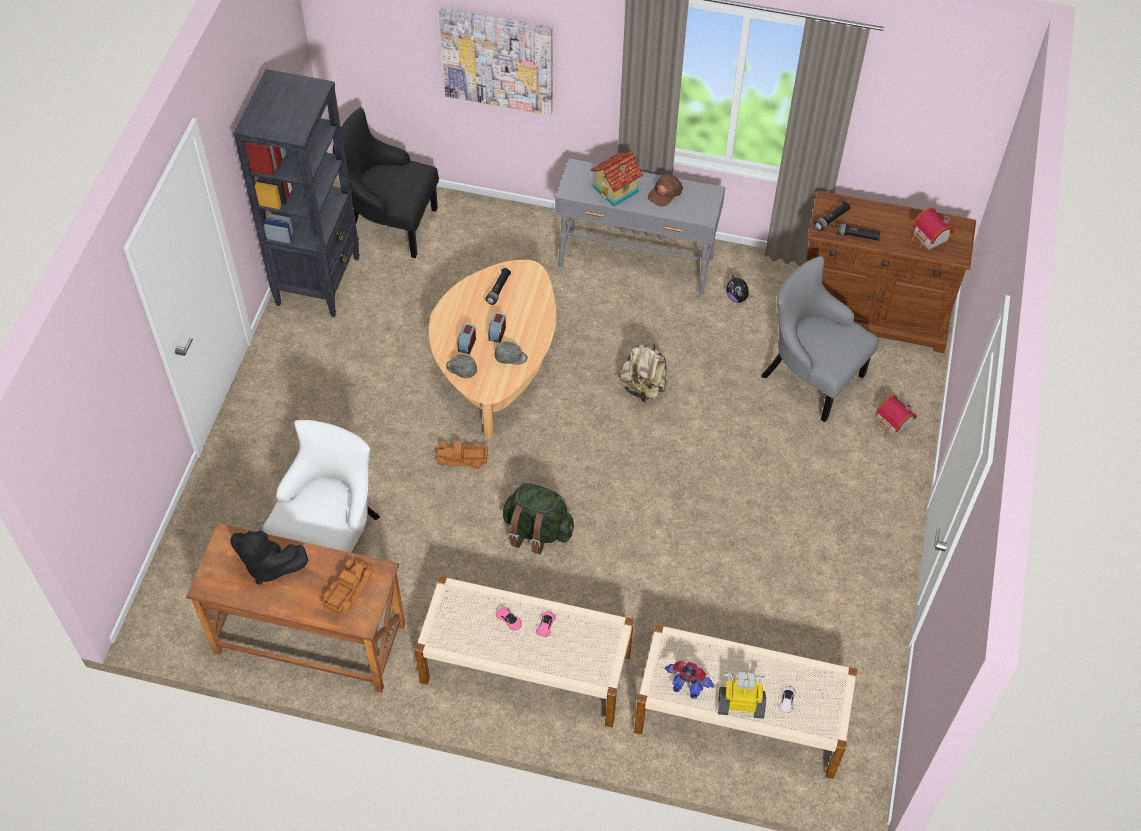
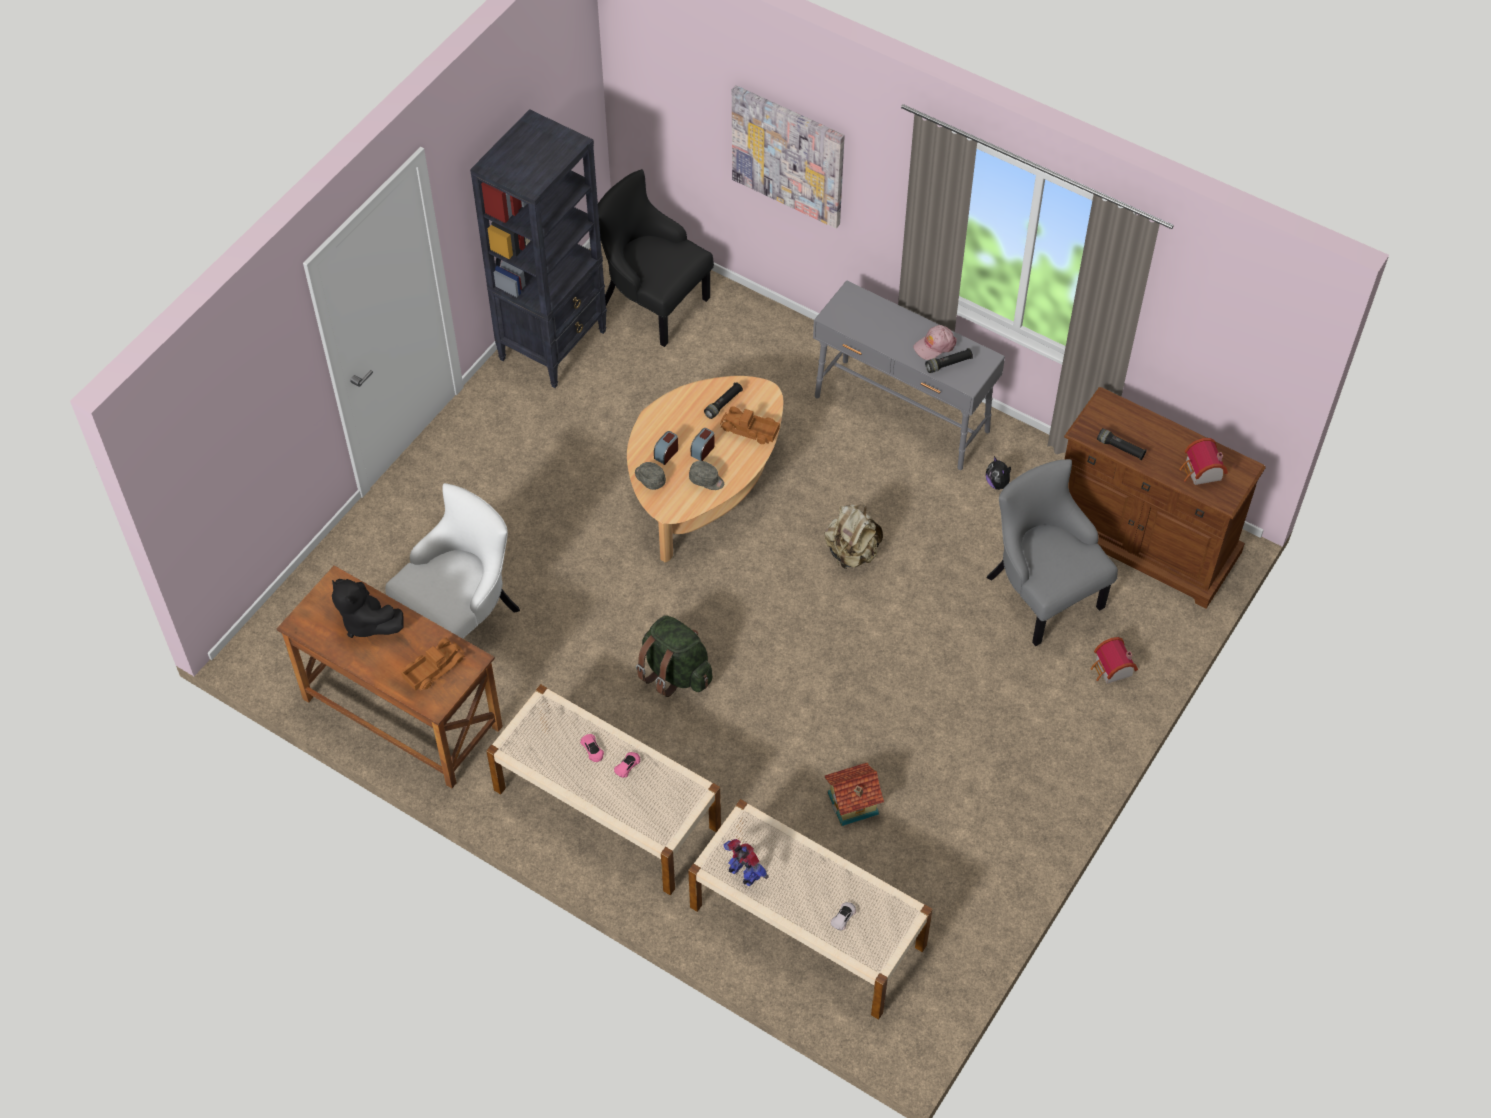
camera: 20 degrees right, 0 degrees up
(462, 459) = (628, 575): toy truck -> toy truck (749, 430)
(617, 190) = (883, 329): toy house -> toy house (853, 804)
(664, 193) = (934, 345): brown cap -> pink cap
(741, 704) = (794, 906): toy robot -> none
(831, 220) = (1099, 423): black flashlight -> black flashlight (948, 364)

